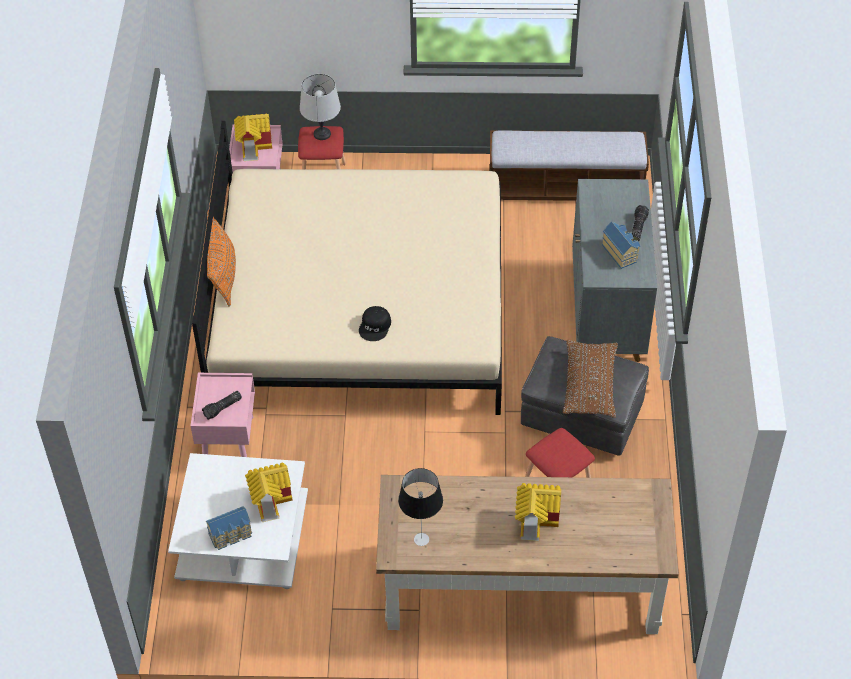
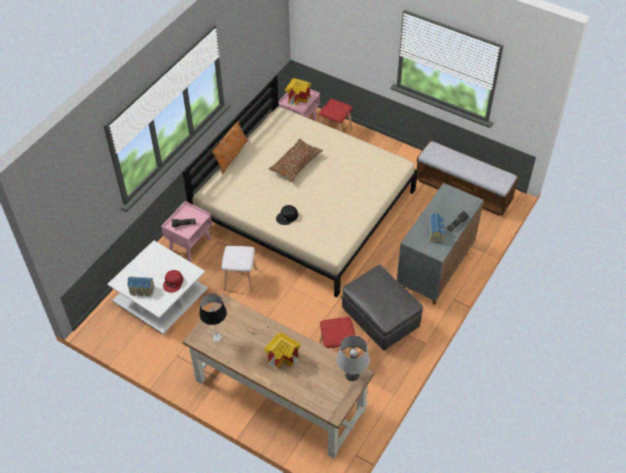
camera: 30 degrees right, 0 degrees up
(271, 500) = (173, 282): toy house -> red cap
(321, 134) = (338, 106): grey table lamp -> grey table lamp (351, 374)
(342, 454) = (240, 278): none -> white stool
(589, 385) = (381, 301): brown pillow -> brown pillow (296, 164)

